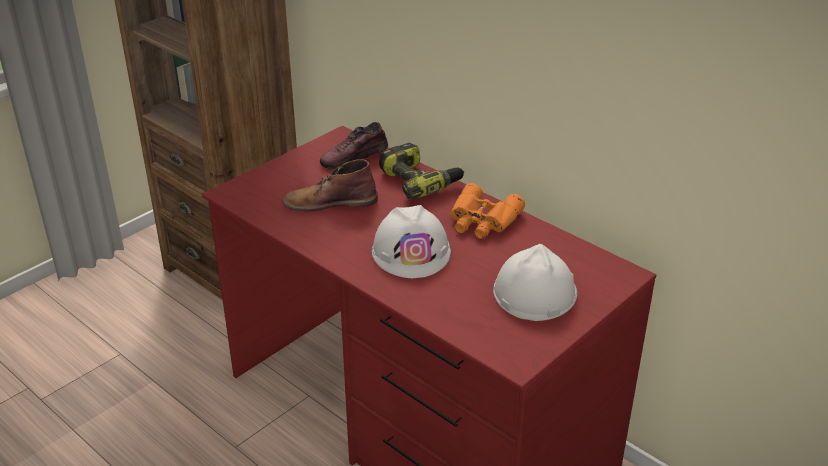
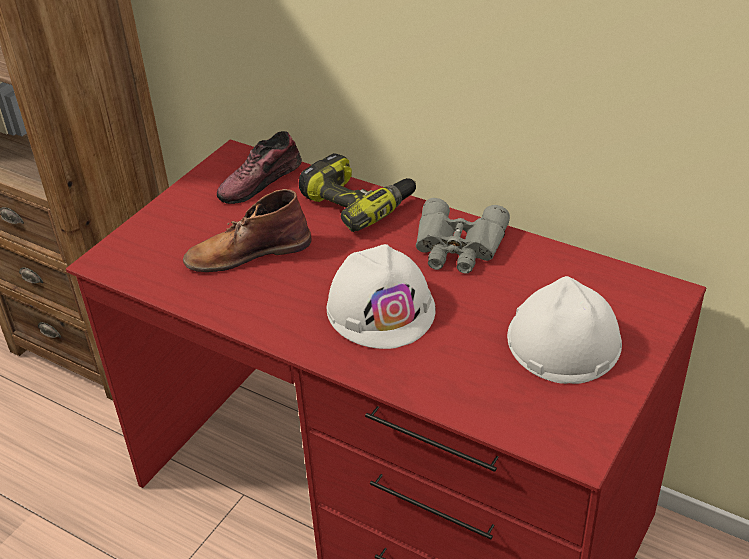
camera: 10 degrees left, 5 degrees up
(482, 221) = (458, 247): orange binoculars -> grey binoculars

